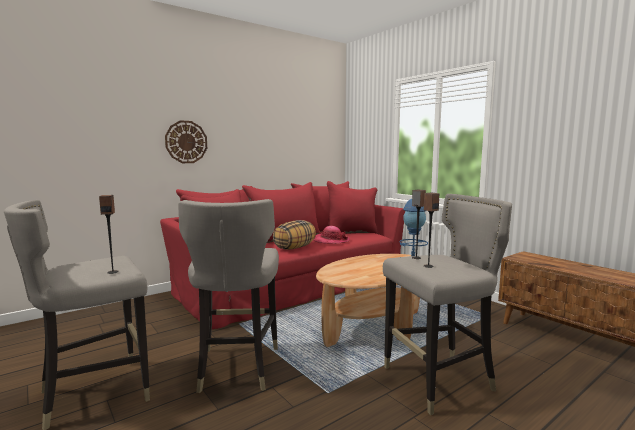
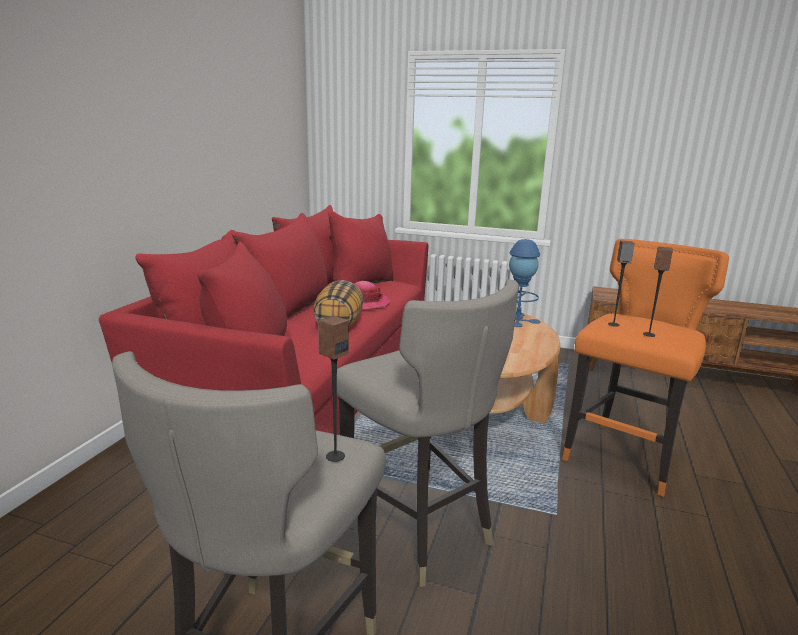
camera: 35 degrees left, 10 degrees up
(186, 142) = (112, 153): wall clock -> none
(440, 381) = (624, 456): grey stool -> orange stool

